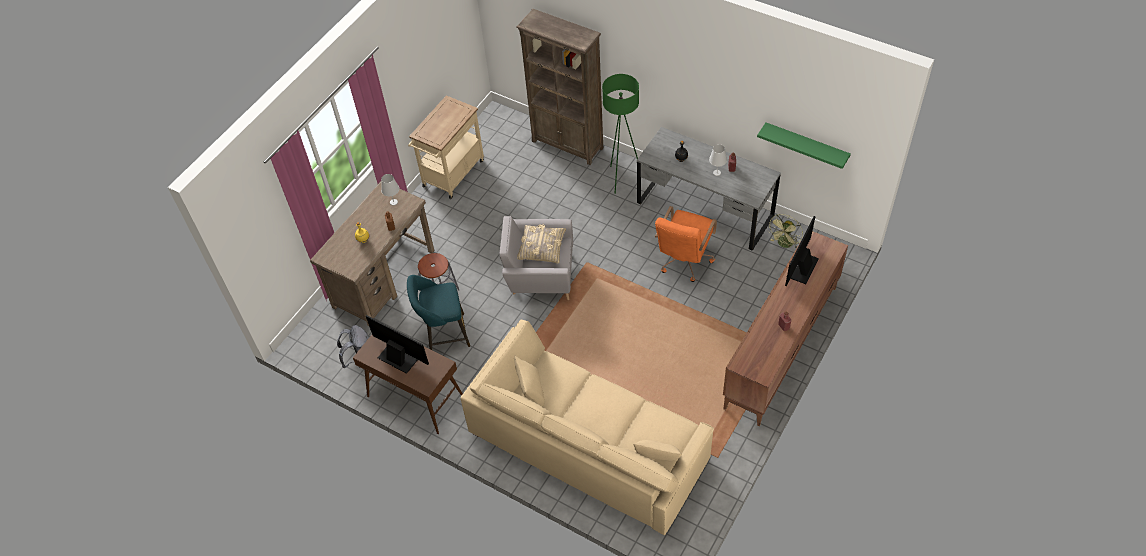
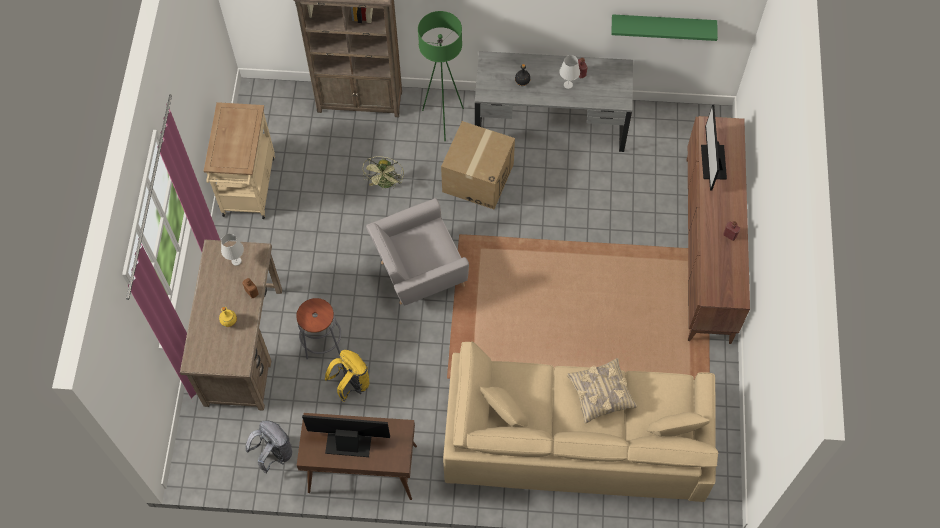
camera: 30 degrees left, 10 degrees up
(444, 334) = (351, 383): turquoise stool -> yellow backpack
(542, 249) = (418, 244): beige pillow -> beige pillow (600, 394)
(624, 228) = (478, 178): none -> cardboard box
(684, 263) = (562, 194): orange office chair -> none
(784, 244) = (652, 132): green fan -> green fan (386, 184)

